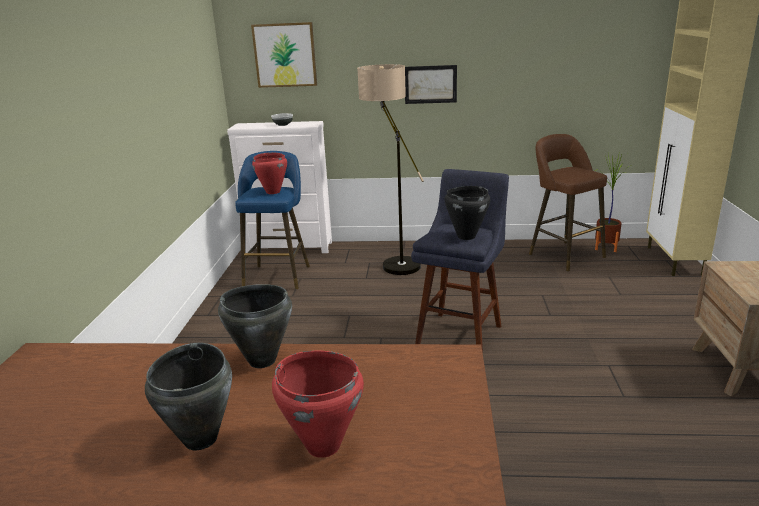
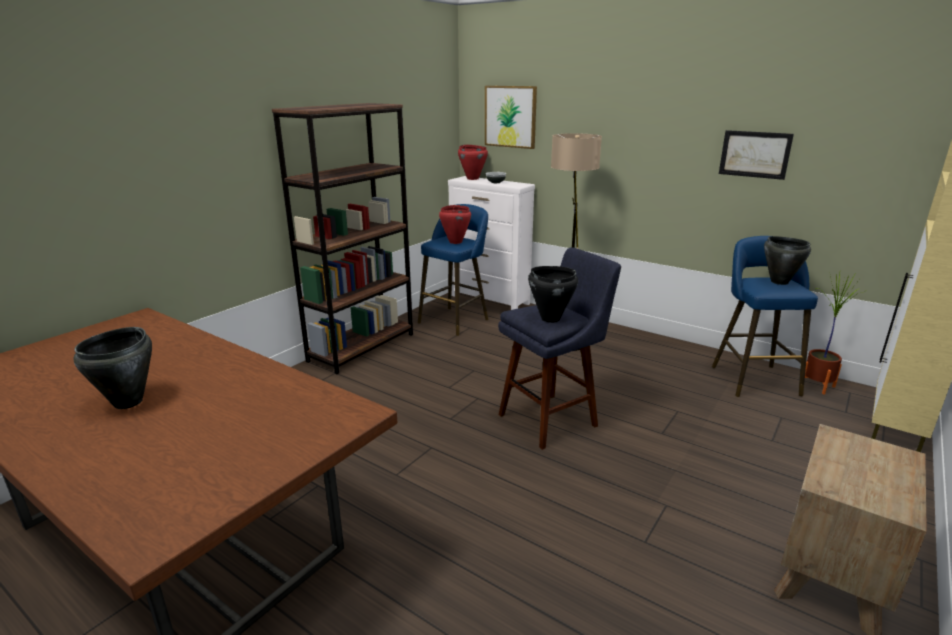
camera: 30 degrees right, 0 degrees up
(210, 329) = (362, 347): none -> brown bookcase
(262, 360) = (239, 365): black cooking pot -> black cooking pot (779, 282)
(323, 445) = (177, 437): red cooking pot -> red cooking pot (472, 178)
(430, 84) = (641, 160): picture -> picture (754, 154)
(563, 254) = (752, 378): brown stool -> blue stool

